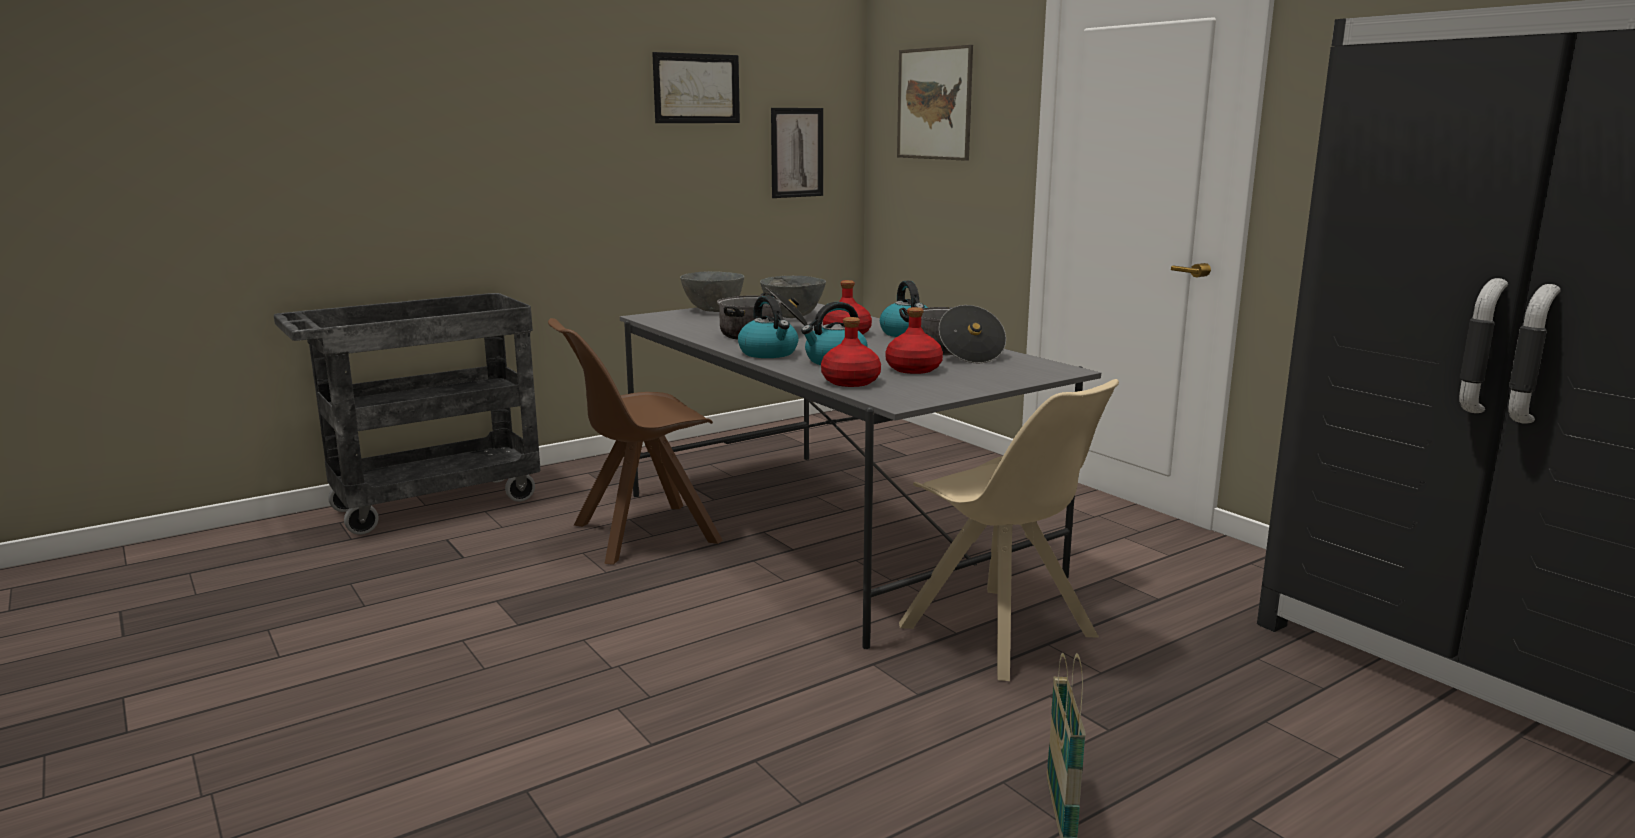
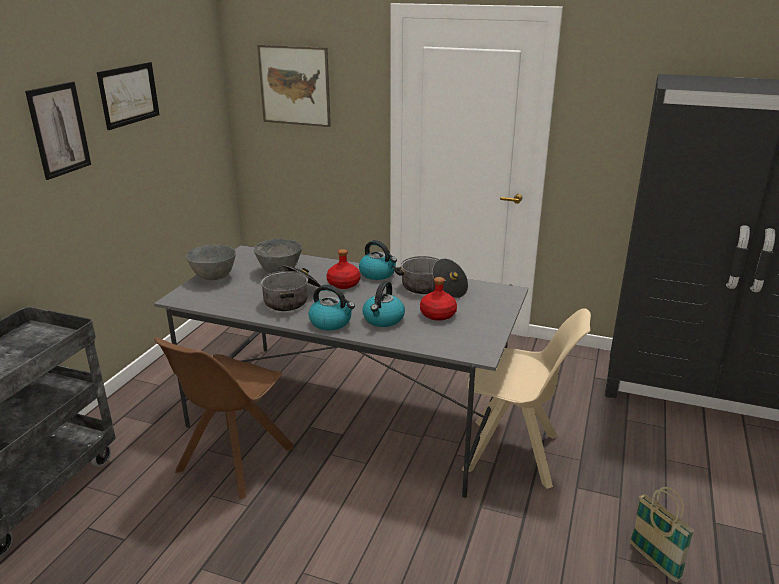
camera: 35 degrees left, 10 degrees up
(797, 152) = (193, 127): picture -> picture (59, 130)
(851, 382) = (426, 340): red bottle -> none

